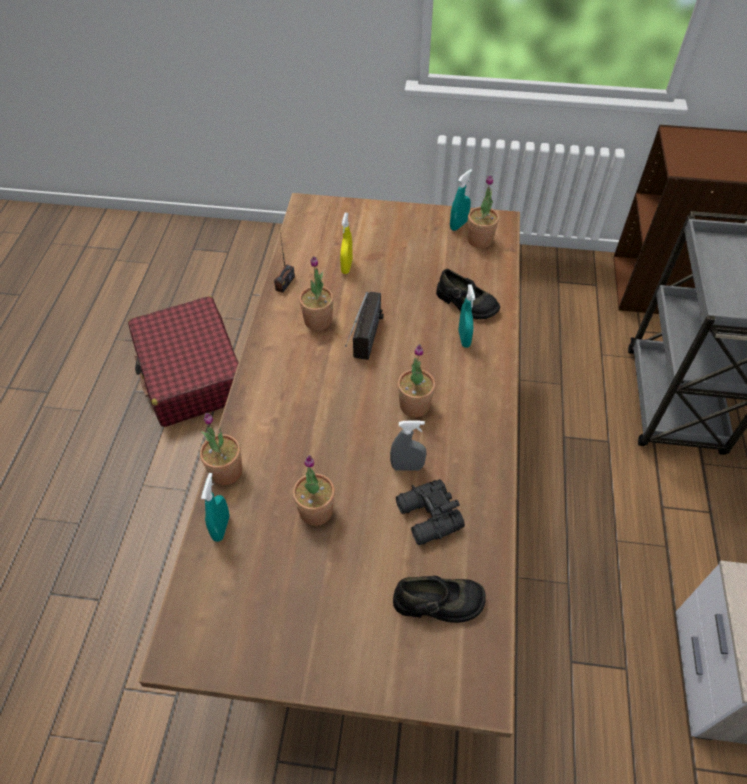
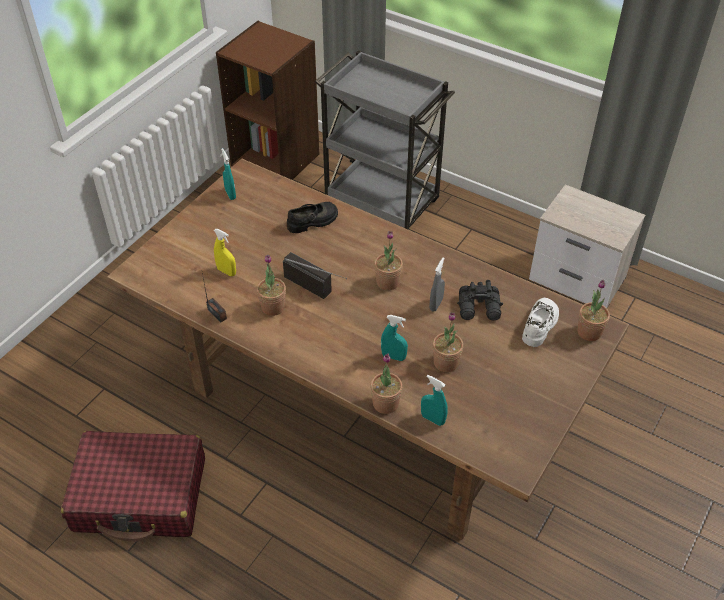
camera: 65 degrees left, 5 degrees down
(438, 602) = (540, 325): black shoe -> white shoe
(464, 339) = (345, 235): turquoise spray bottle -> turquoise spray bottle (393, 357)
(480, 240) = (255, 190): potted plant -> potted plant (589, 332)

